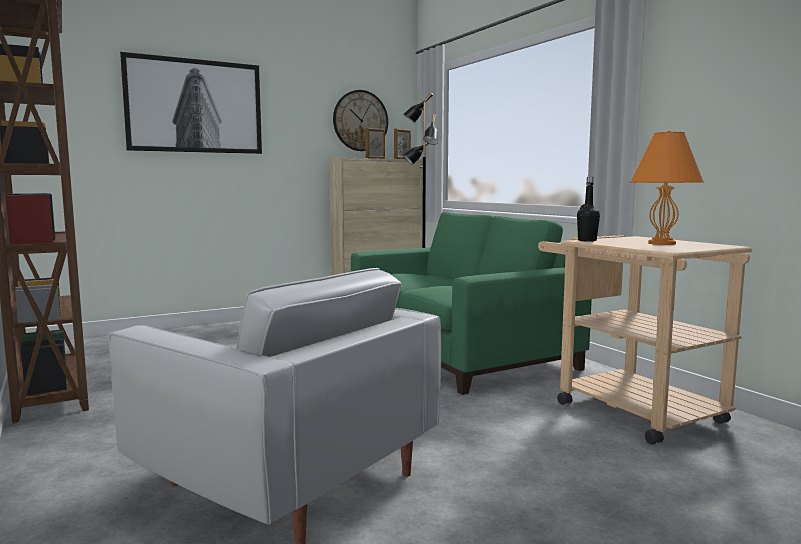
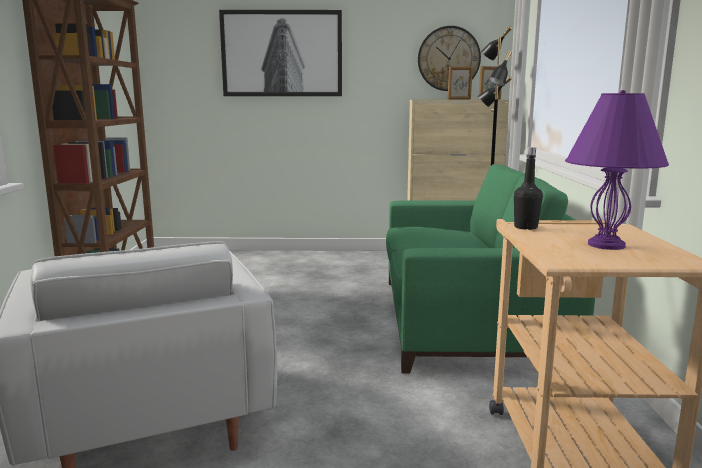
camera: 30 degrees right, 5 degrees up
(662, 243) = (607, 245): orange table lamp -> purple table lamp

